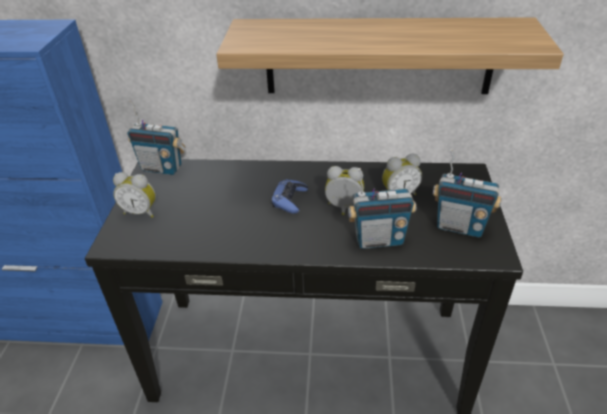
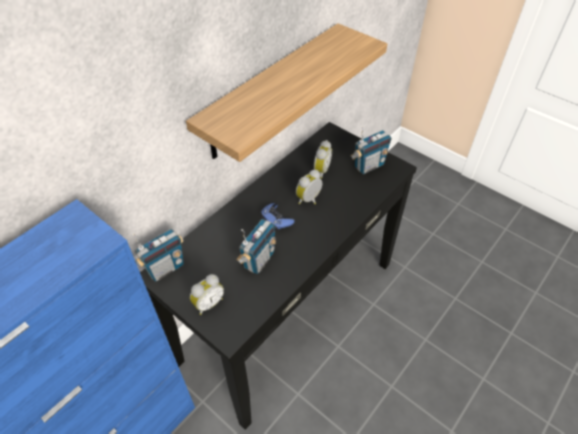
camera: 55 degrees left, 10 degrees up
(379, 240) = (349, 202): radio -> radio (258, 260)

